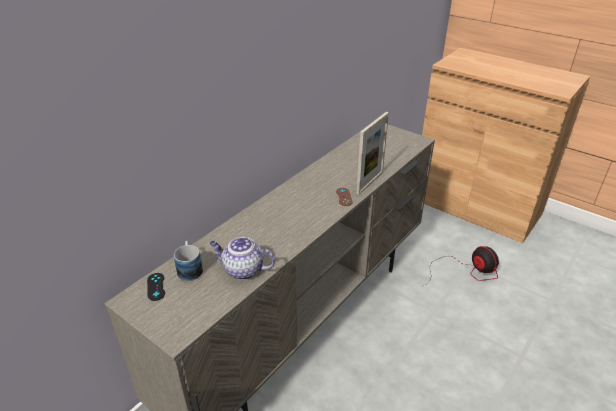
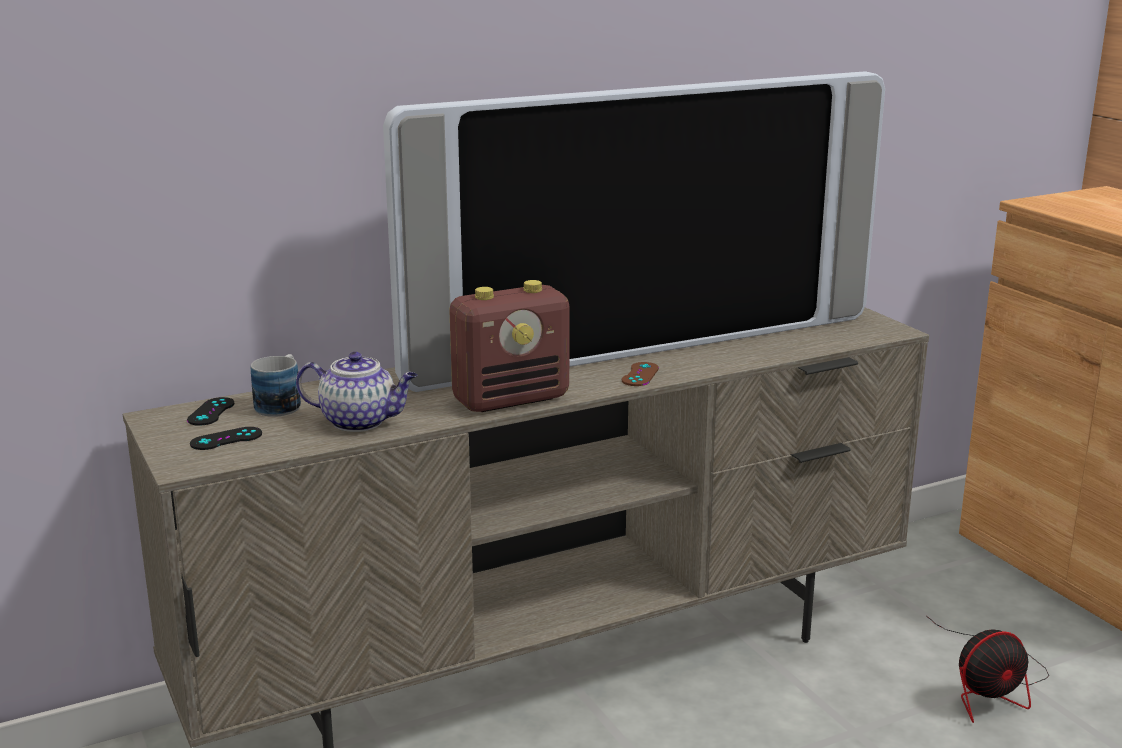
camera: 25 degrees right, 15 degrees down
(182, 306) = (226, 439): none -> black game controller
(242, 270) = (360, 422): teapot -> teapot turned 150 degrees clockwise
(301, 231) = (512, 399): none -> radio
(327, 176) = (639, 345): none -> television
(369, 182) = (713, 366): picture frame -> none
(466, 272) = (991, 686): fan -> fan turned 75 degrees clockwise

